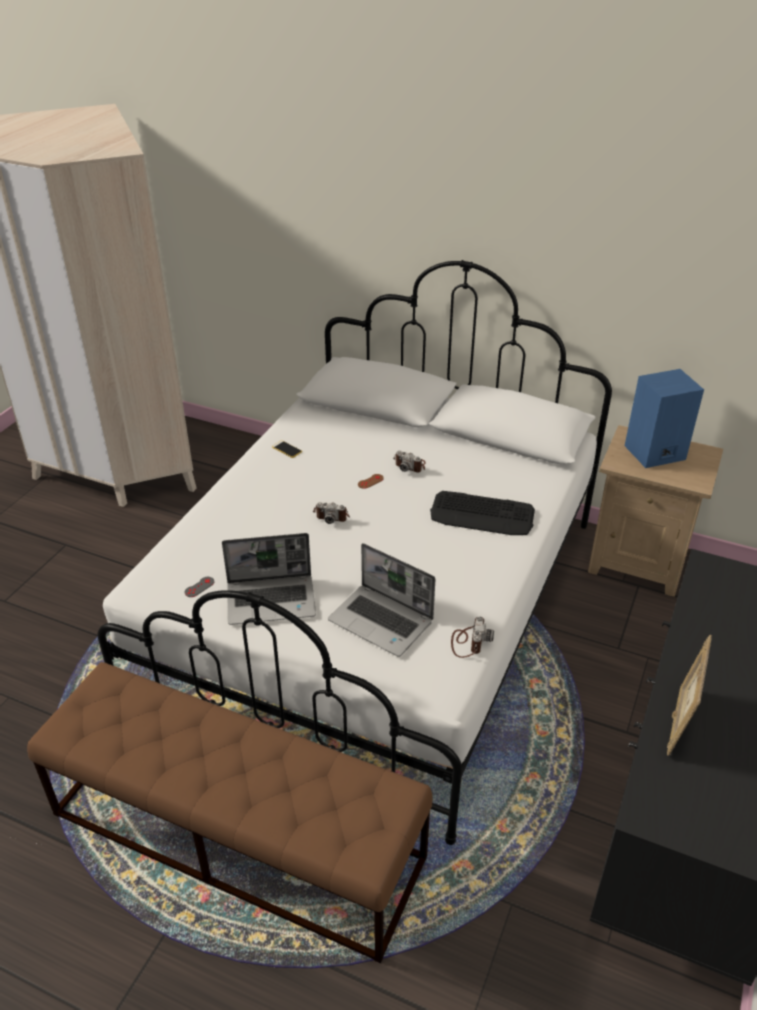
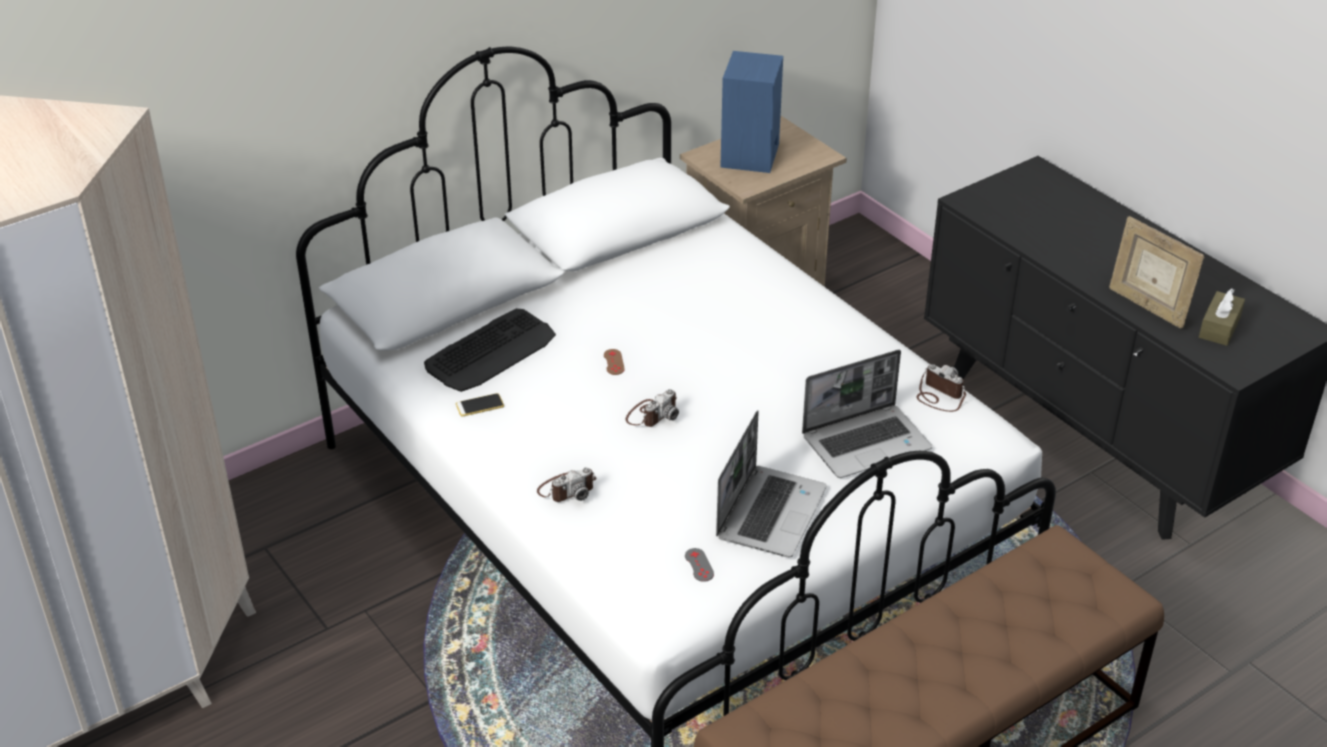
camera: 60 degrees left, 0 degrees up
(410, 465) = (610, 321): camera -> camera (567, 489)
(482, 515) = (749, 307): keyboard -> keyboard (491, 351)
(702, 786) = (1219, 327): none -> brown tissue box

